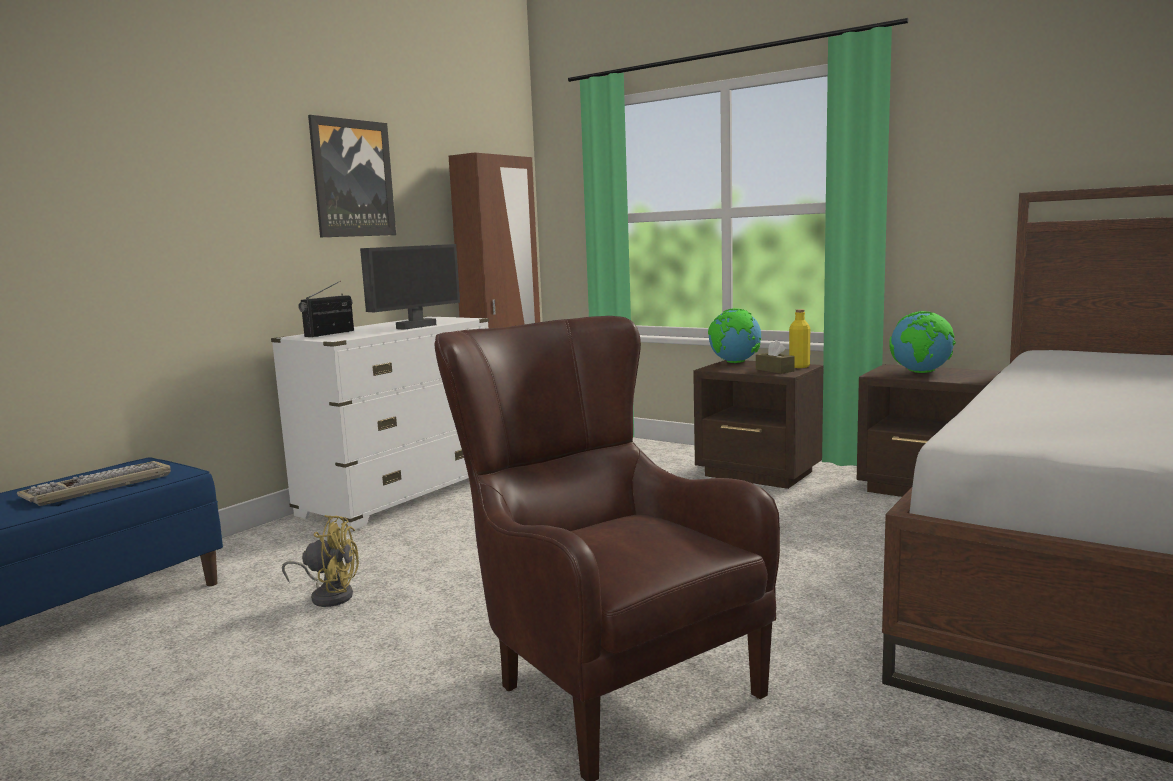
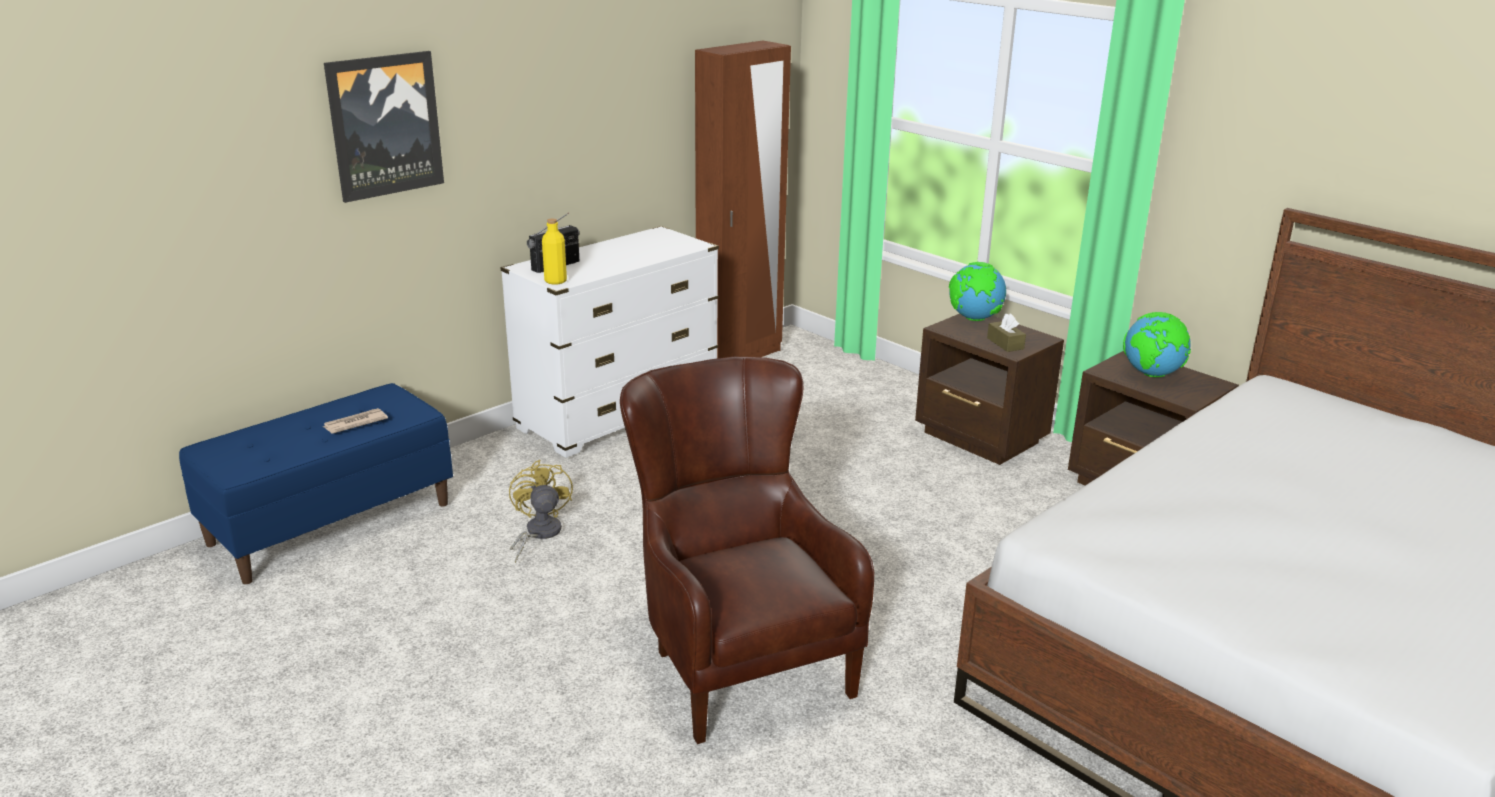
camera: 10 degrees right, 15 degrees up
(98, 487) = (354, 423): keyboard -> newspaper
(329, 595) = (538, 534): yellow fan -> yellow fan turned 120 degrees counterclockwise
(352, 178) = (587, 93): picture -> picture (385, 125)
(415, 326) = (640, 260): monitor -> none
(799, 366) = (1036, 339): yellow bottle -> yellow bottle (555, 281)

